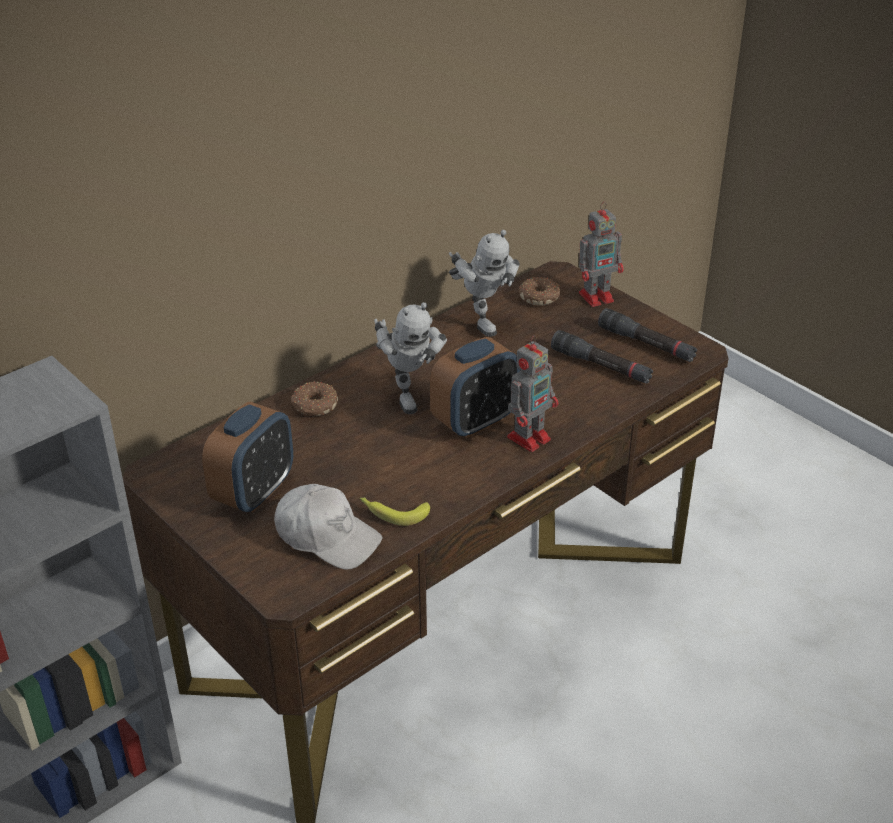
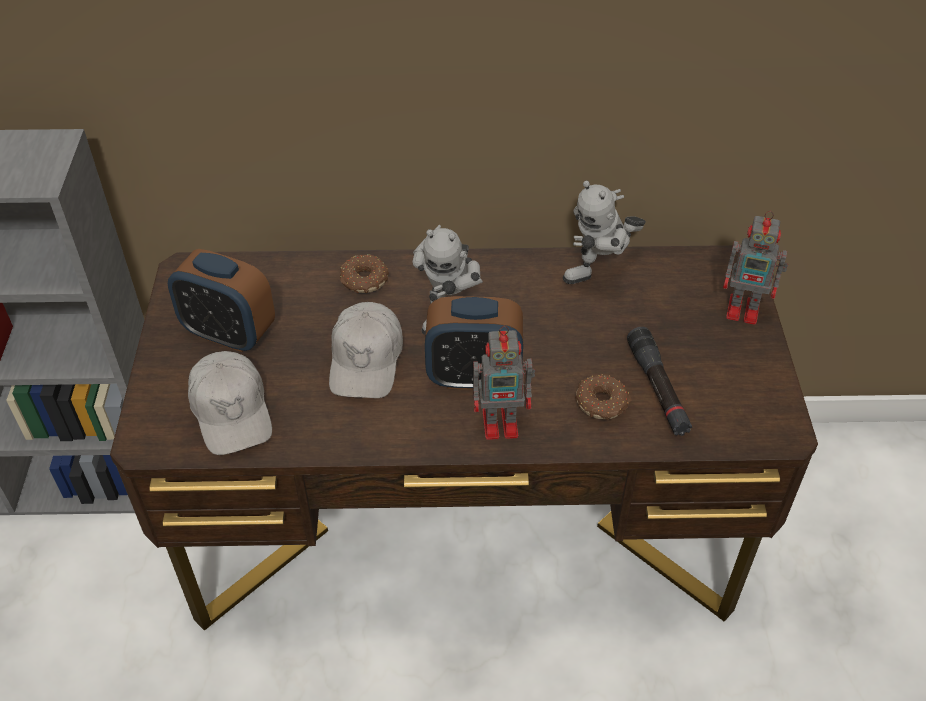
camera: 40 degrees right, 10 degrees up
(254, 492) = (229, 333): alarm clock -> alarm clock turned 45 degrees clockwise
(386, 452) = (366, 360): none -> white cap
(393, 512) = (305, 422): banana -> none
(481, 320) = (600, 274): toy robot -> toy robot turned 45 degrees clockwise
(540, 297) = (685, 279): donut -> donut (602, 403)
(646, 344) = (733, 391): black flashlight -> none

